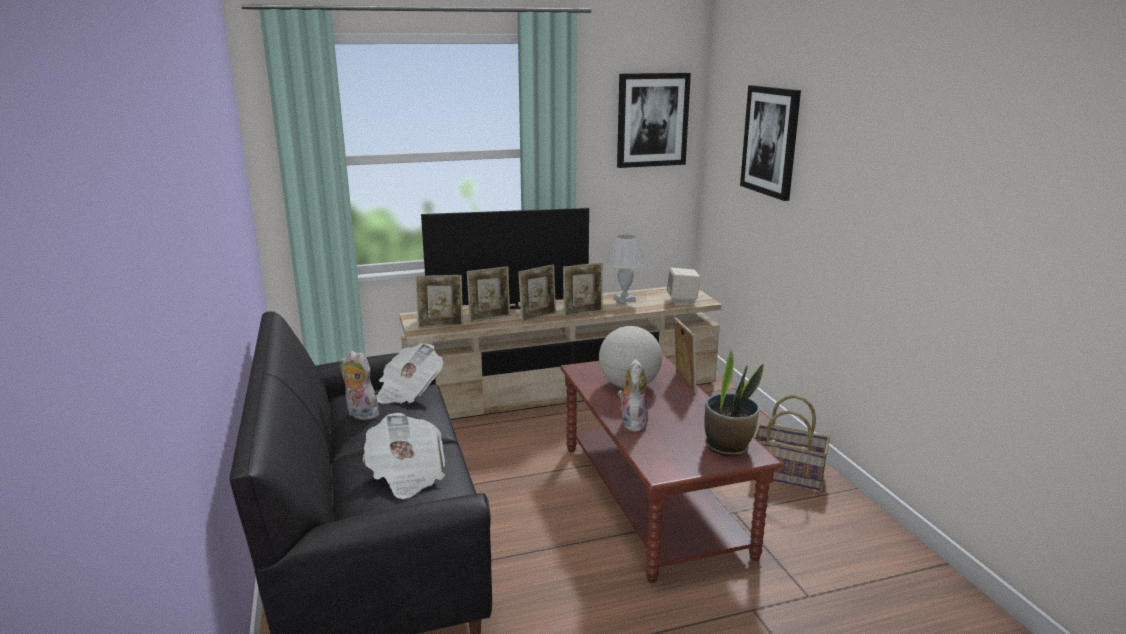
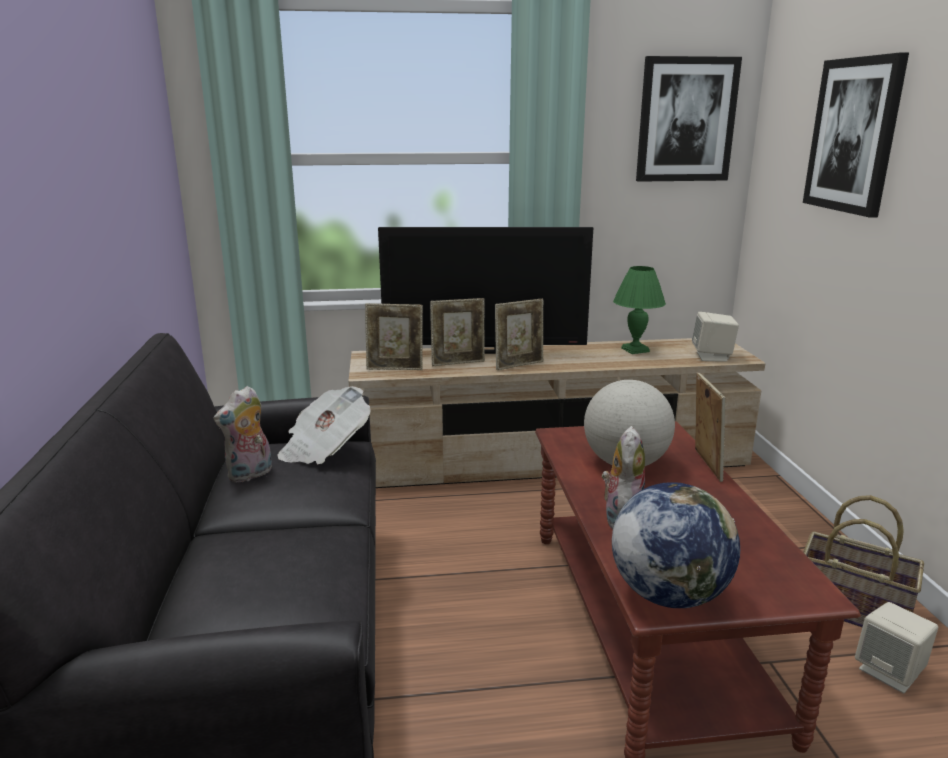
camera: 10 degrees right, 0 degrees up
(360, 414) = (250, 475): plush toy -> plush toy turned 90 degrees counterclockwise
(406, 475) = (272, 571): newspaper -> none
(583, 313) = (578, 364): picture frame -> none
(624, 299) = (634, 350): white table lamp -> green table lamp
(668, 464) = (668, 594): none -> globe
(728, 446) = (767, 573): potted plant -> none
(810, 510) = (889, 672): none -> beige speaker

